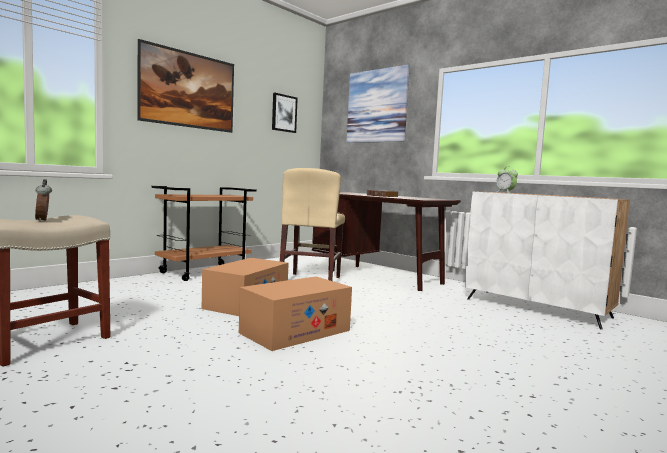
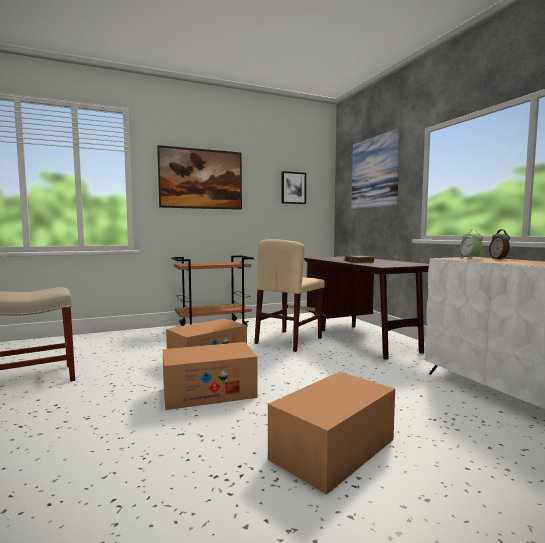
camera: 25 degrees right, 0 degrees up
(44, 220) = (27, 292): alarm clock -> alarm clock (499, 259)
(465, 358) = (333, 449): none -> cardboard box

